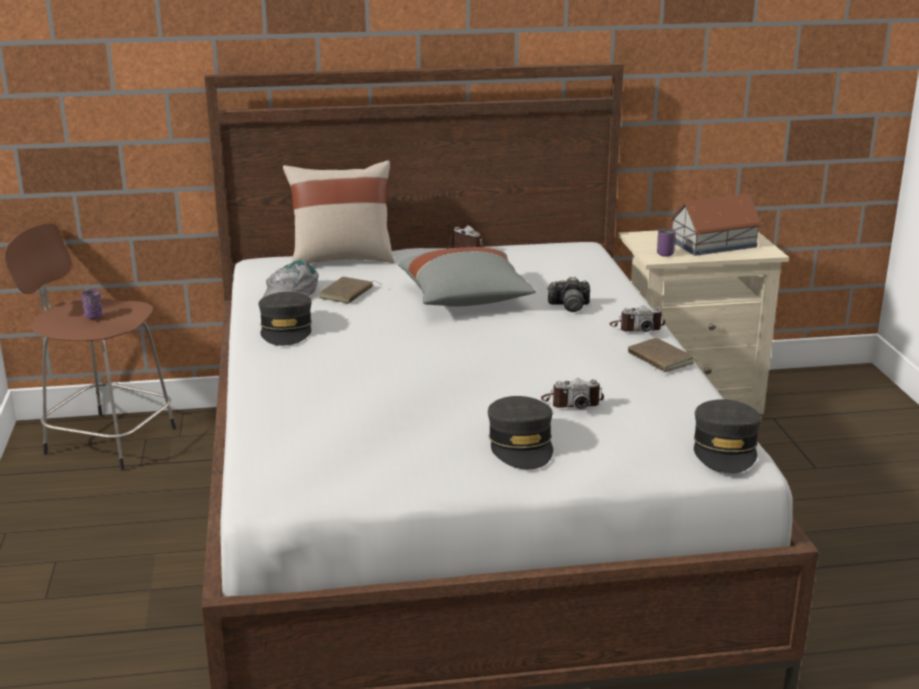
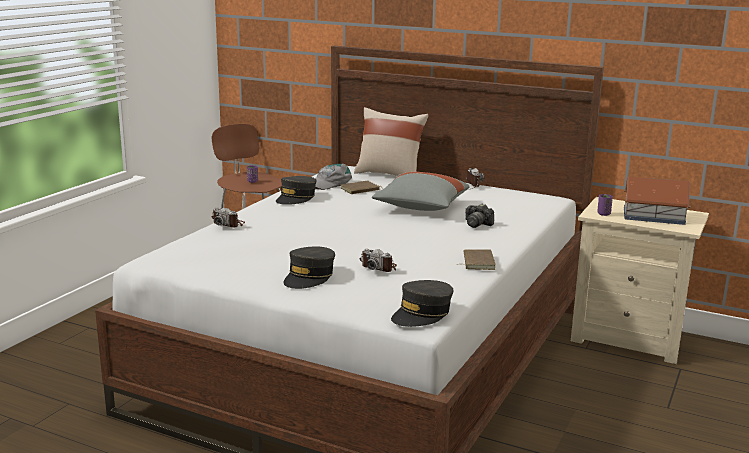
camera: 35 degrees right, 5 degrees down
(637, 327) = (498, 244): camera -> camera (228, 224)

